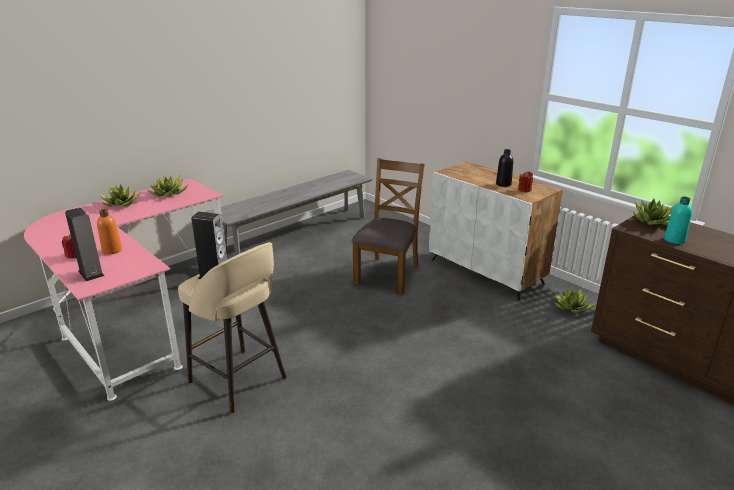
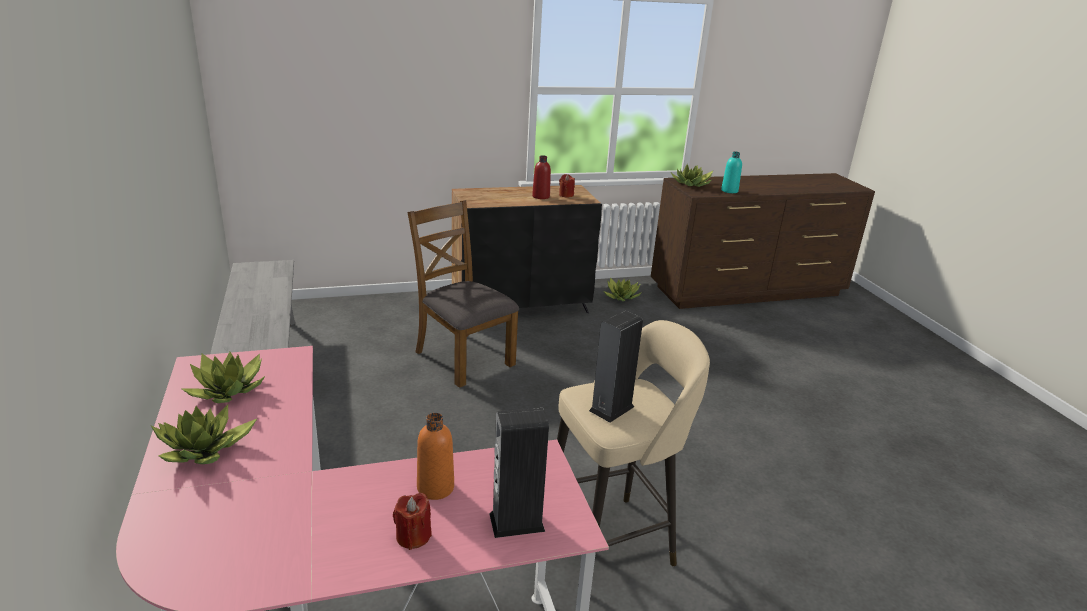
camera: 65 degrees left, 0 degrees up
(486, 272) = (521, 306): white cabinet -> black cabinet
(503, 184) = (541, 196): black bottle -> red bottle

